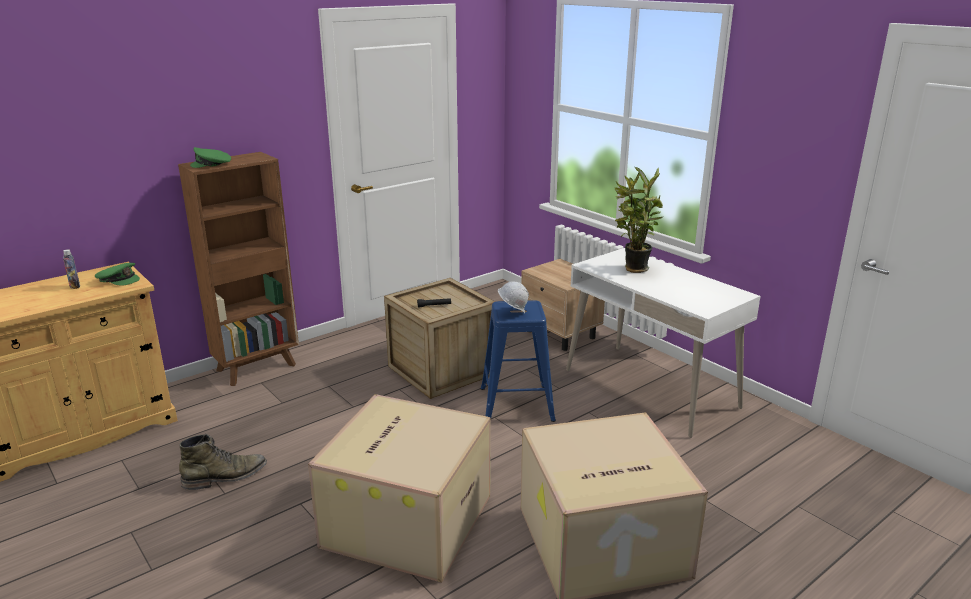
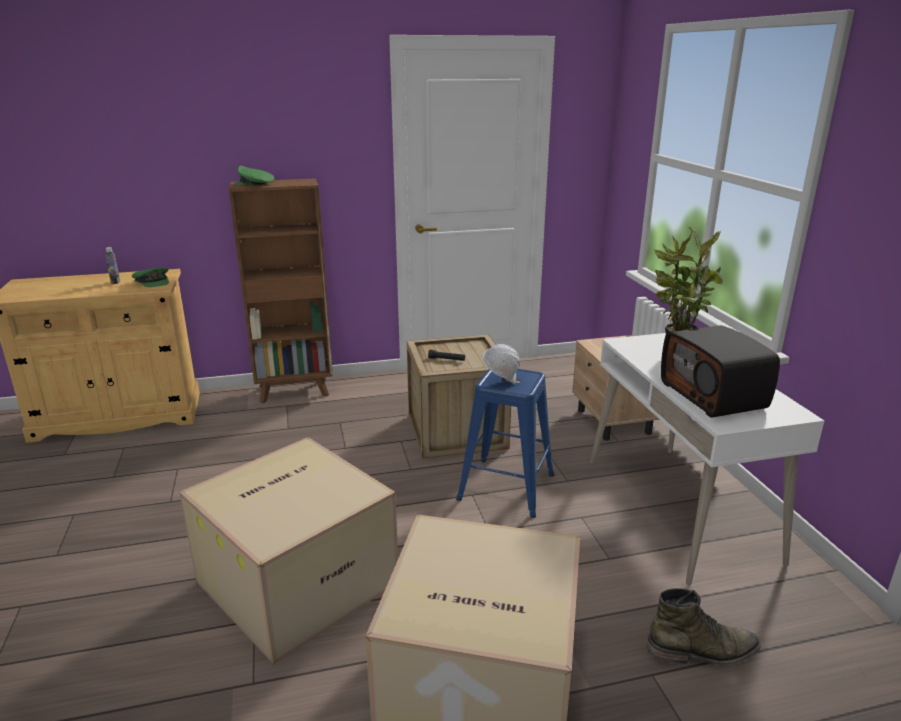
camera: 25 degrees right, 0 degrees up
(225, 477) = (184, 486): green boot -> green boot (702, 650)
(683, 292) = (714, 395): none -> radio

